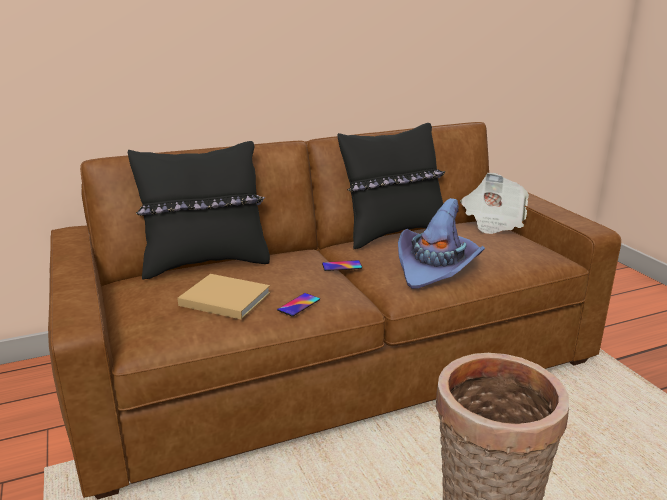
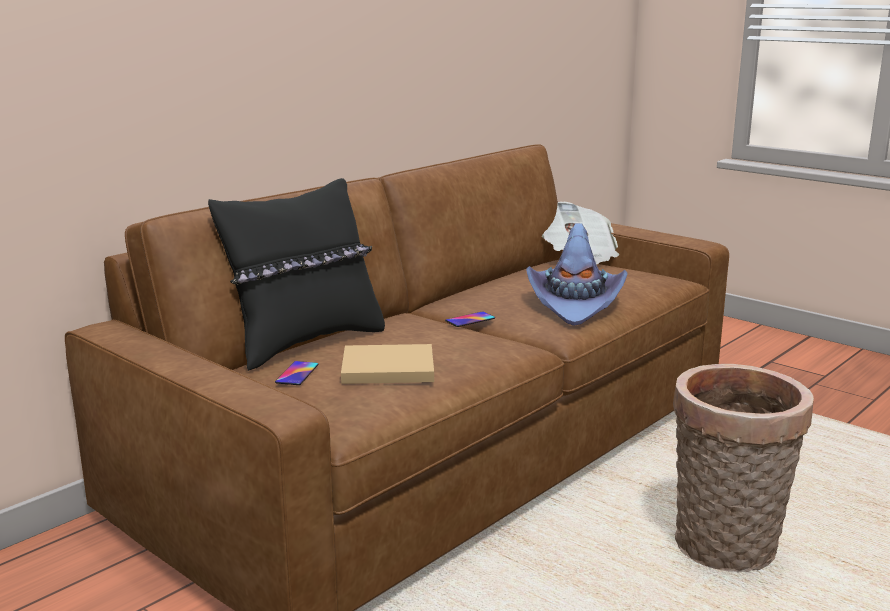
camera: 25 degrees left, 5 degrees down
(299, 305) = (477, 359): phone -> phone (297, 374)
(393, 233) = (485, 282): black pillow -> none

